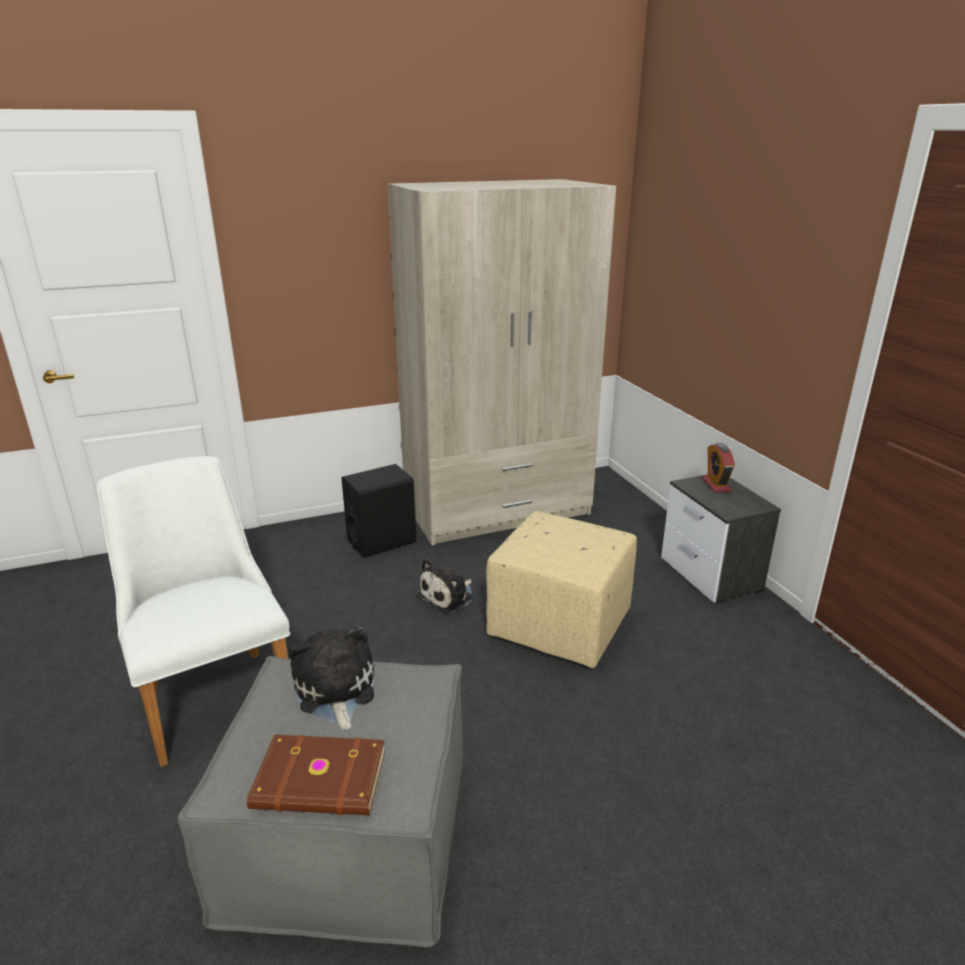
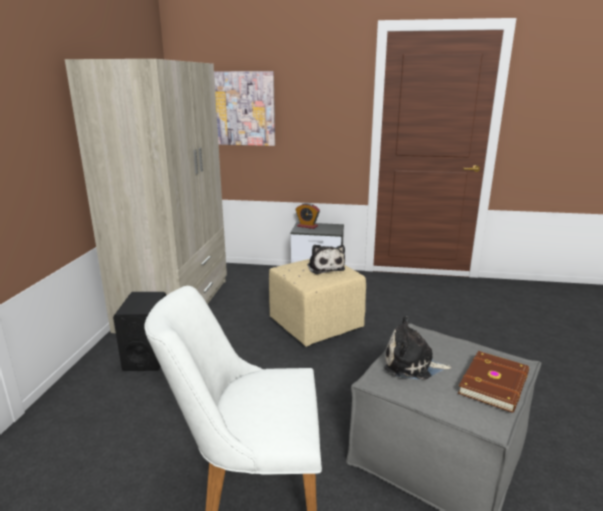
camera: 60 degrees left, 5 degrees down
(448, 597) = (249, 350): plush toy -> plush toy (325, 267)
(692, 258) = (240, 109): none -> picture

